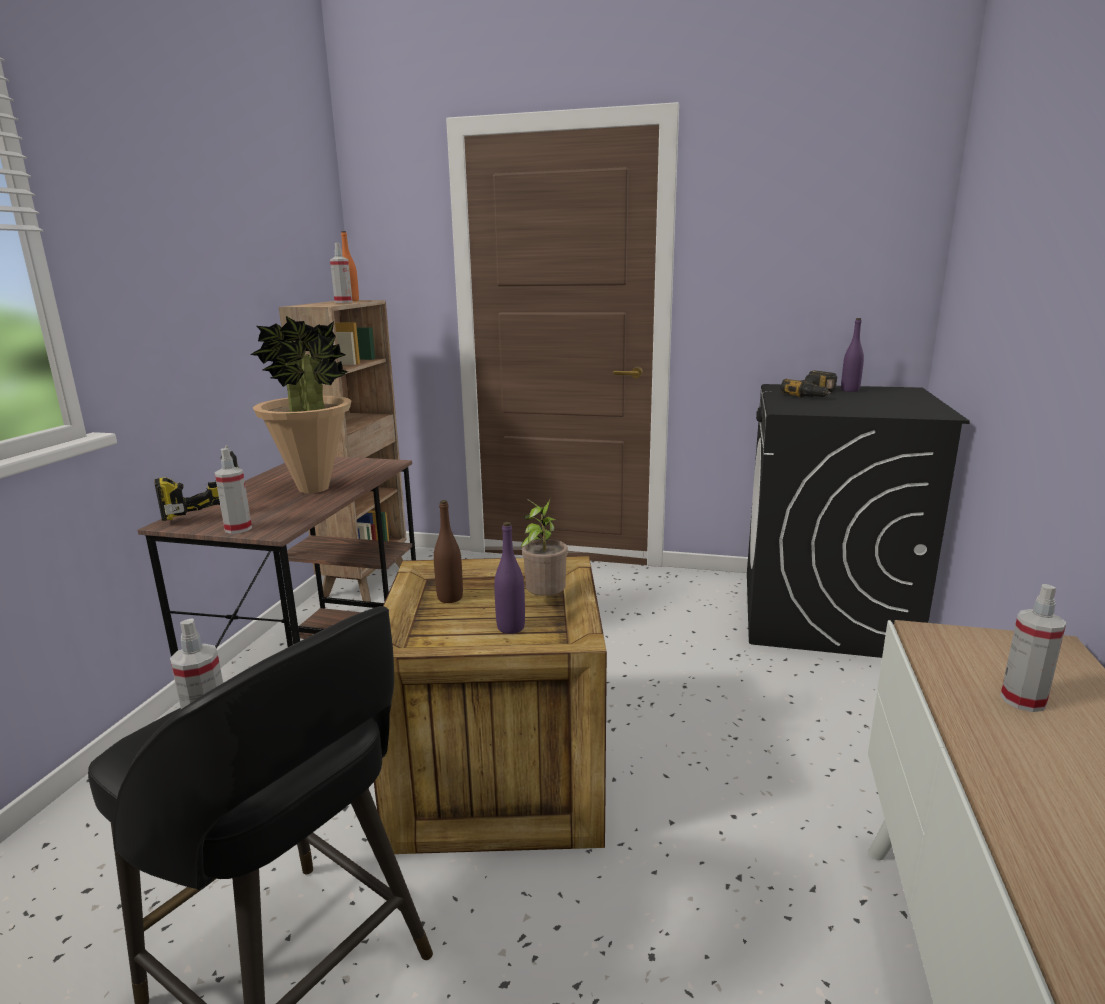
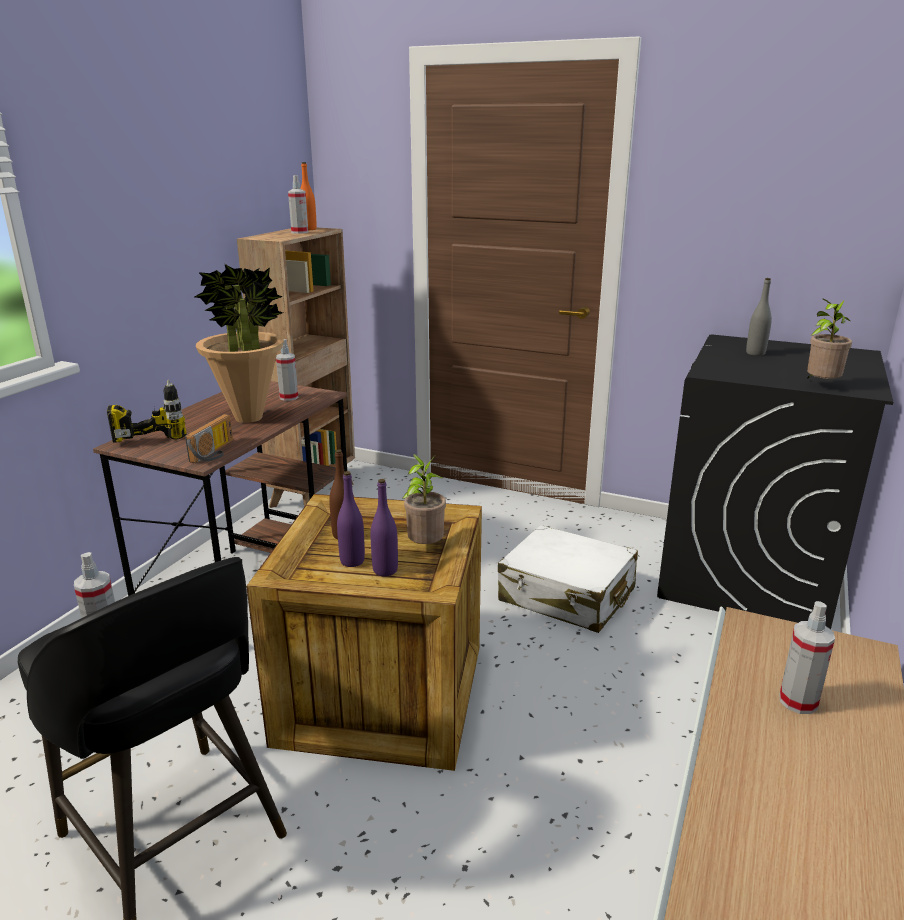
camera: 10 degrees right, 5 degrees up
(238, 529) = (172, 455): spray bottle -> spray bottle (289, 397)
(288, 522) = (215, 452): none -> radio
(660, 652) = (567, 595): none -> white suitcase
(816, 394) = (755, 353): power drill -> grey bottle
(850, 390) = (796, 350): purple bottle -> purple bottle (352, 561)
(895, 413) = (820, 386): none -> potted plant

